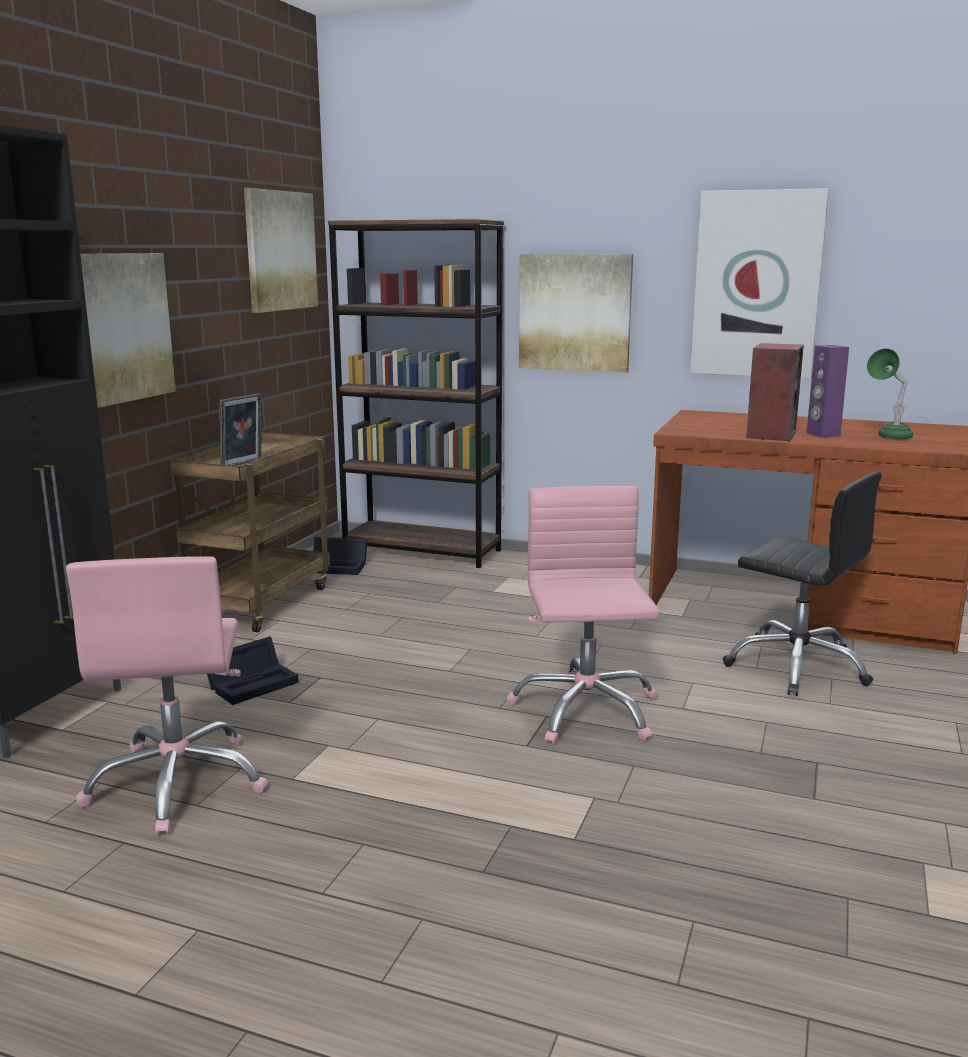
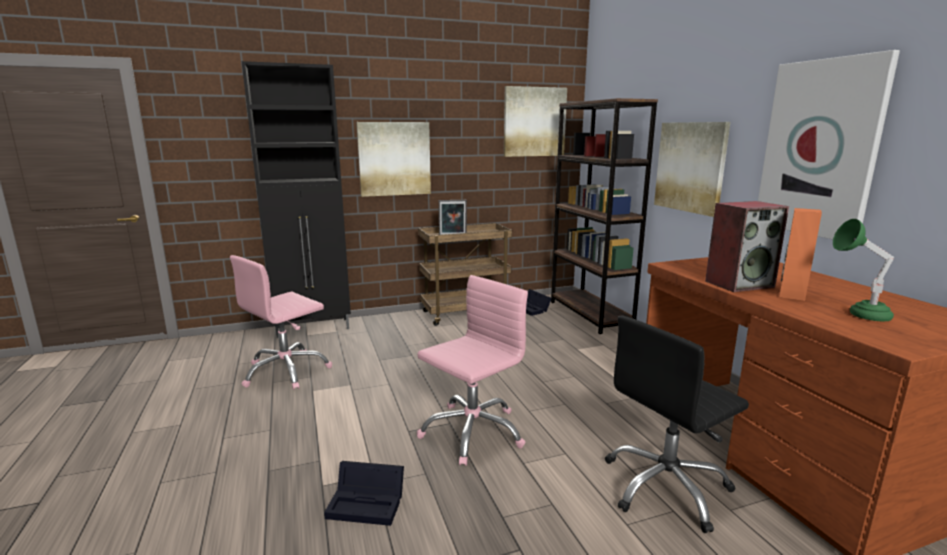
camera: 50 degrees right, 0 degrees up
(253, 683) = (387, 346): black storage box -> black storage box (368, 503)
(797, 666) = (666, 487): black office chair -> black office chair turned 60 degrees clockwise
(822, 434) = (791, 295): purple speaker -> orange speaker

